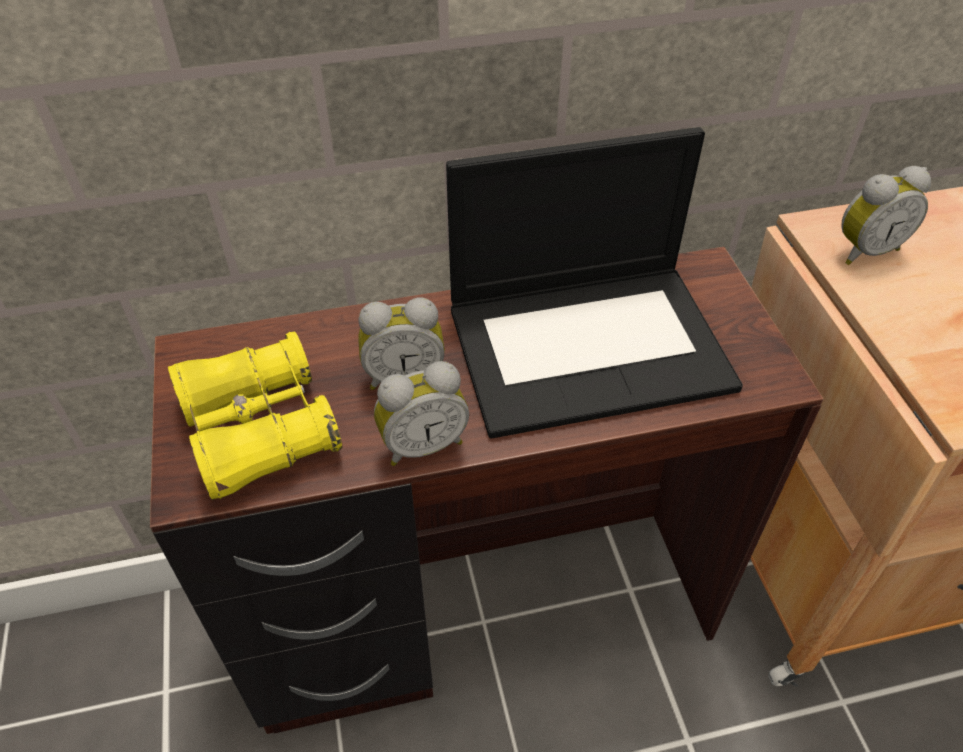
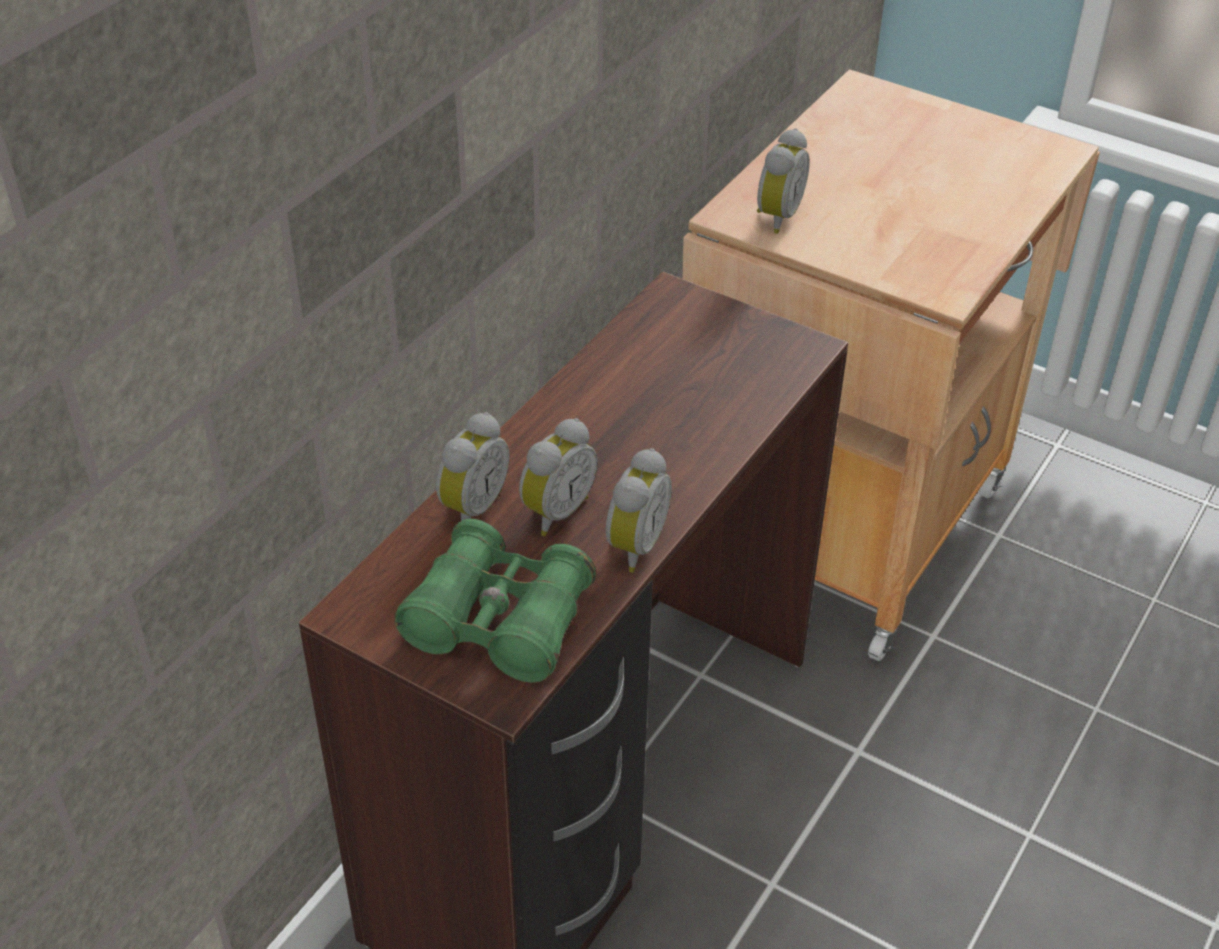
camera: 45 degrees left, 5 degrees down
(259, 430) = (499, 621): yellow binoculars -> green binoculars
(355, 333) = (470, 507): none -> alarm clock
(590, 344) = (659, 402): laptop -> none

